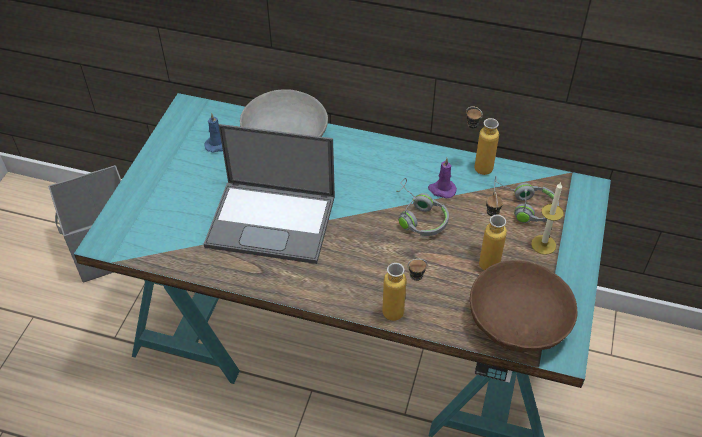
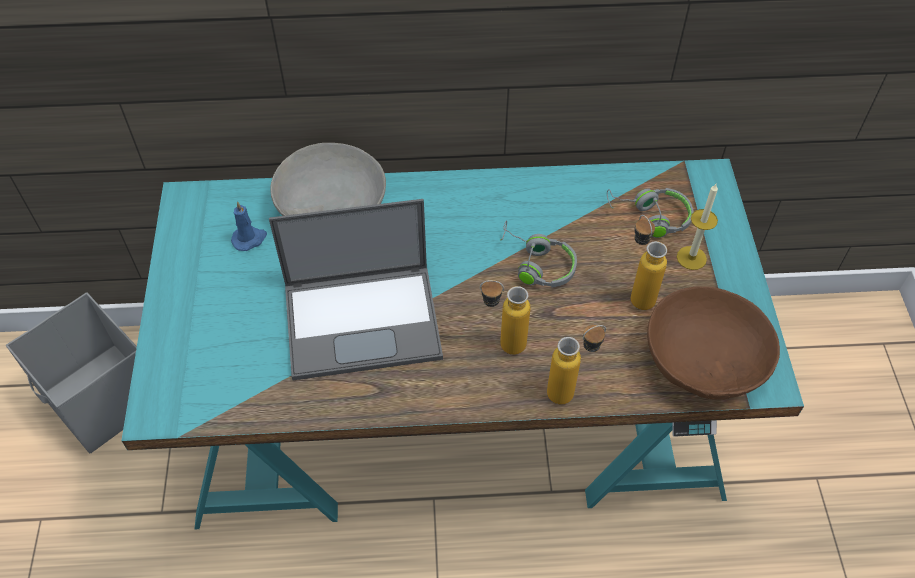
camera: 20 degrees left, 5 degrees up
(441, 190) = (548, 222): purple candle -> none
(475, 166) = (575, 182): bottle -> bottle (502, 344)

